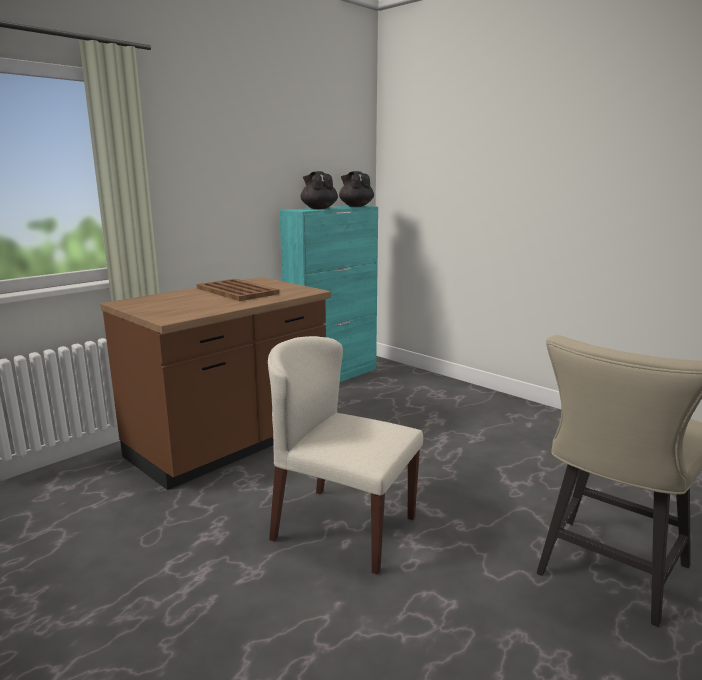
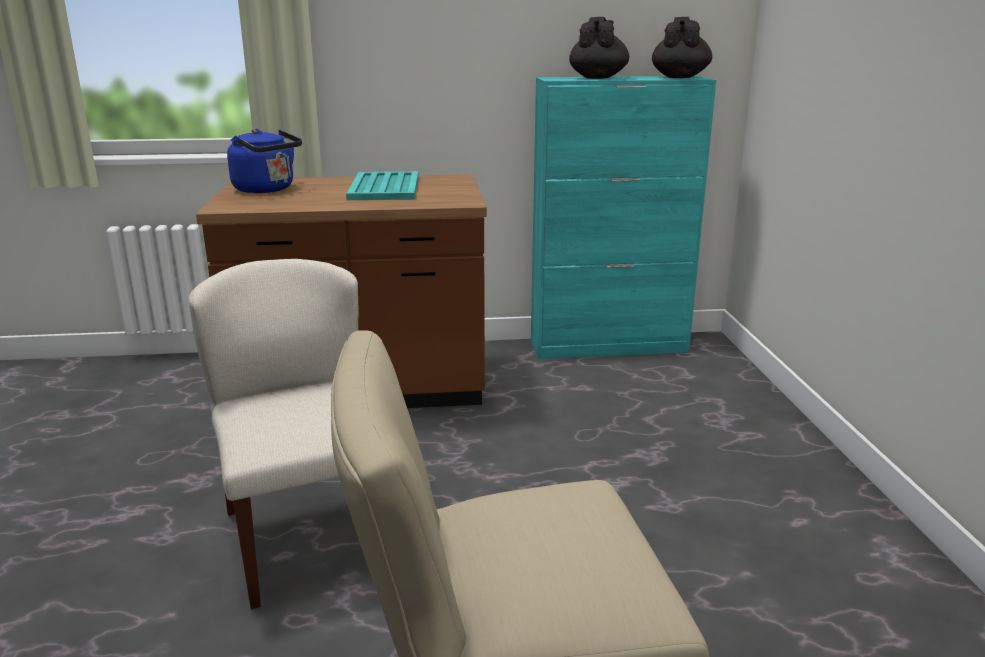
camera: 40 degrees right, 5 degrees up
(159, 304) = (267, 190): none -> blue kettle
(236, 291) = (385, 187): brown tray -> turquoise tray

